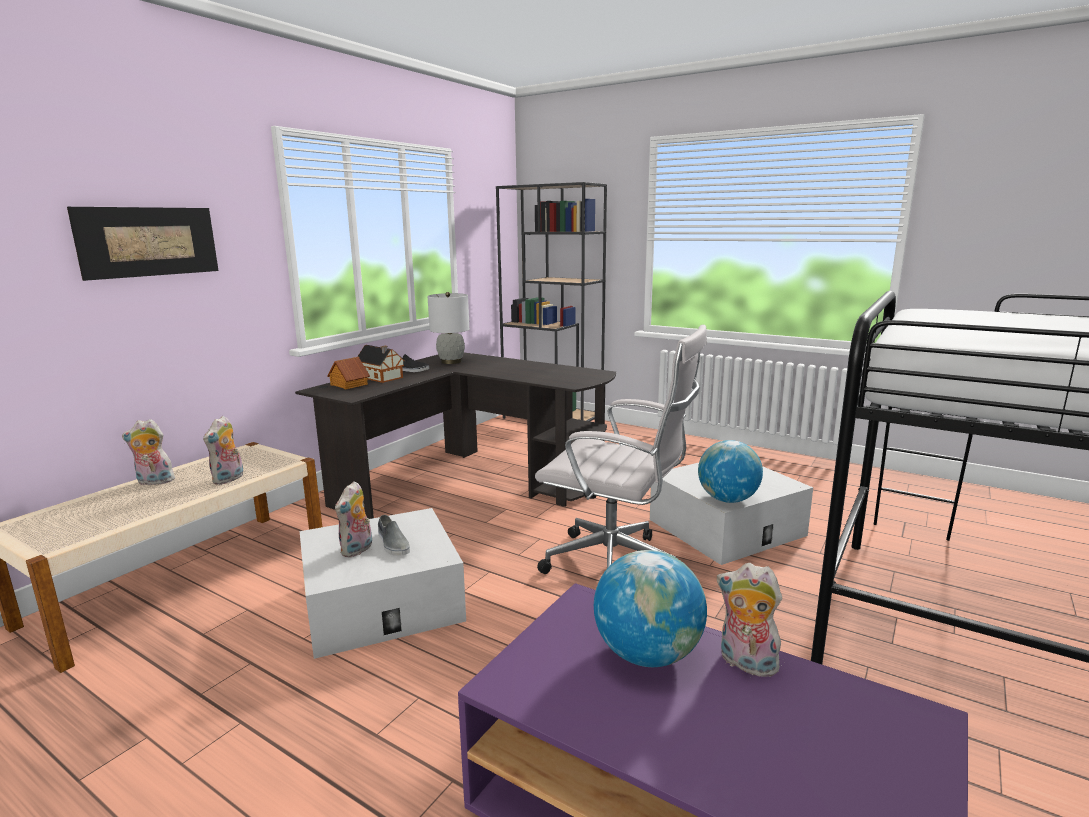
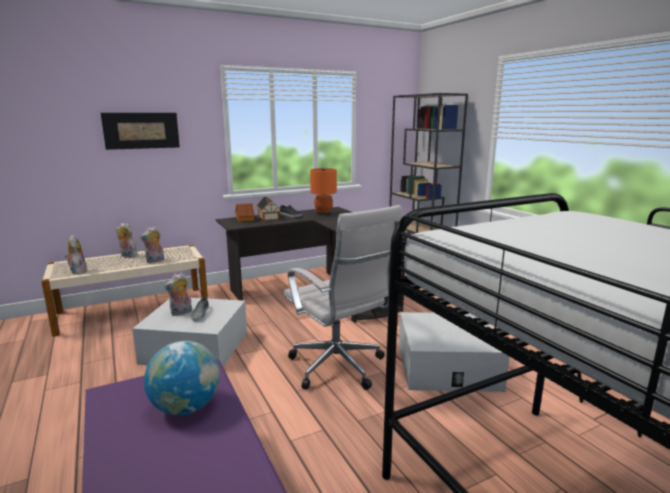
camera: 30 degrees right, 0 degrees up
(451, 361) = (323, 213): white table lamp -> orange table lamp
(727, 499) = (426, 342): globe -> none
(745, 663) = (223, 434): plush toy -> plush toy (77, 271)

